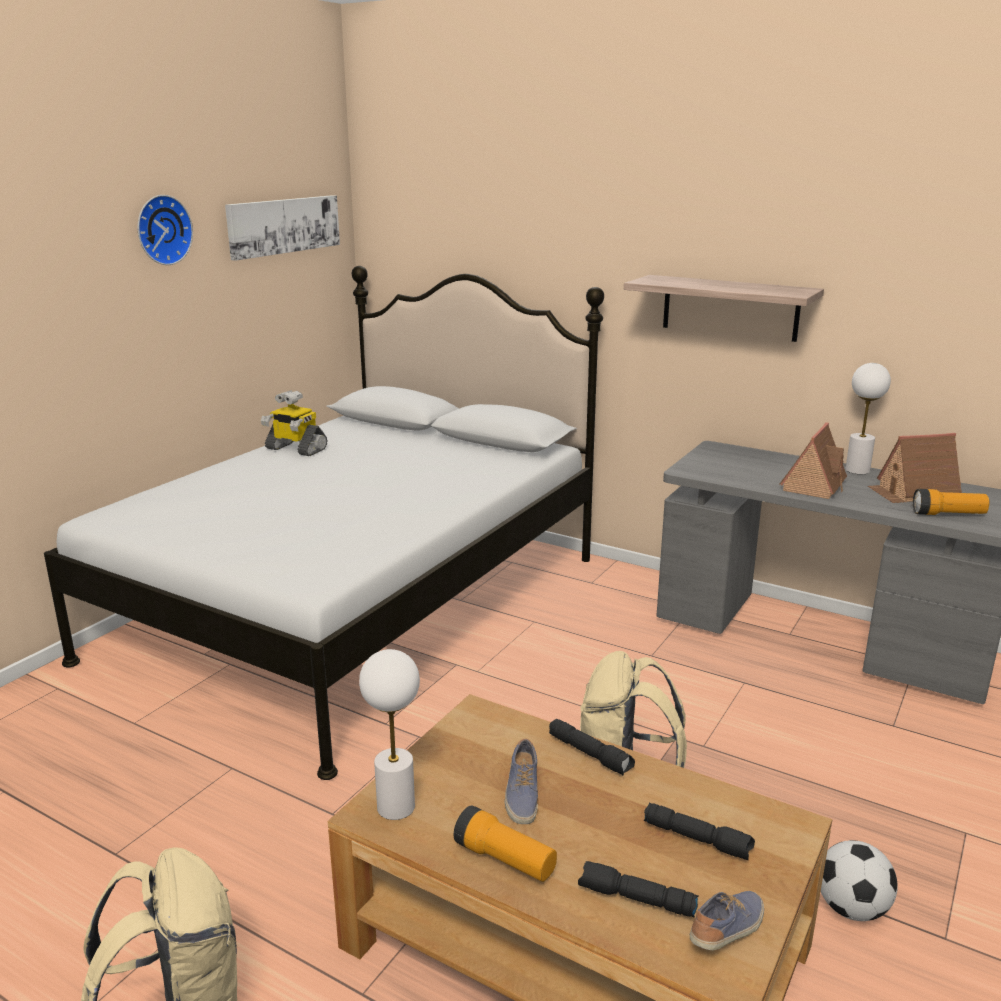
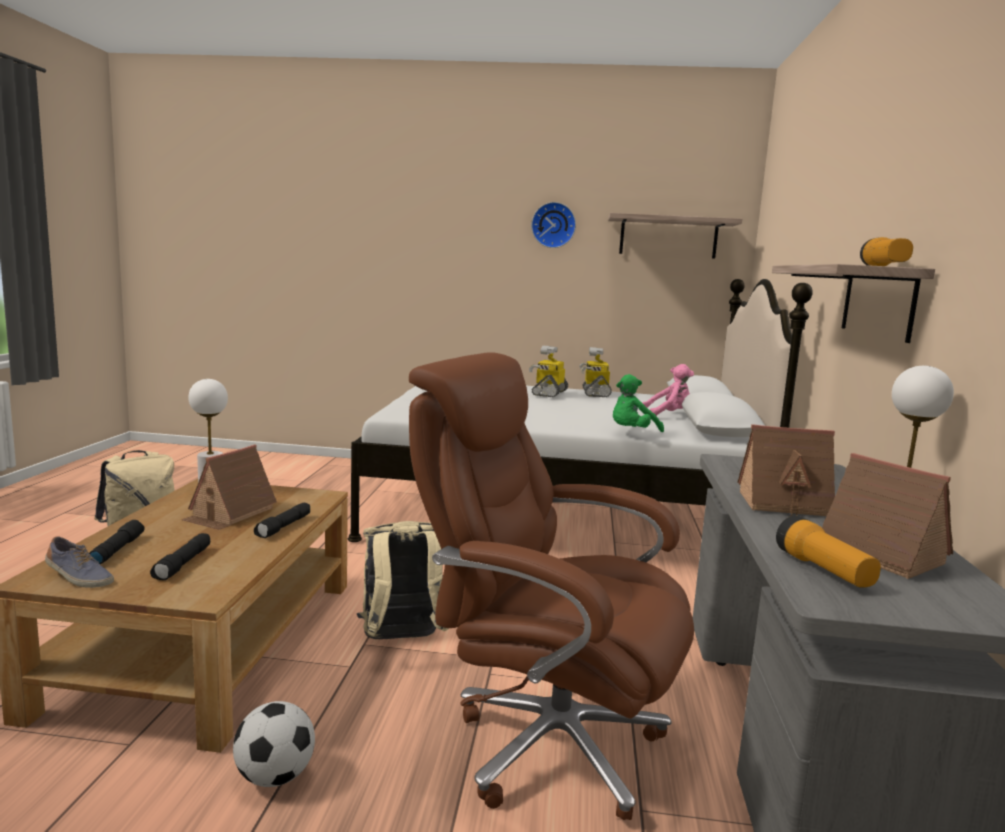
camera: 65 degrees right, 10 degrees down
(279, 471) = (548, 393): none -> toy robot
(283, 225) = (668, 237): picture -> shelf
(434, 445) = (668, 415): none -> pink plush toy
(502, 479) = (632, 433): none -> green plush toy
(505, 859) = (160, 516): flashlight -> flashlight (884, 266)
(521, 794) = (230, 513): shoe -> toy house
(814, 744) = (545, 744): none -> brown office chair

